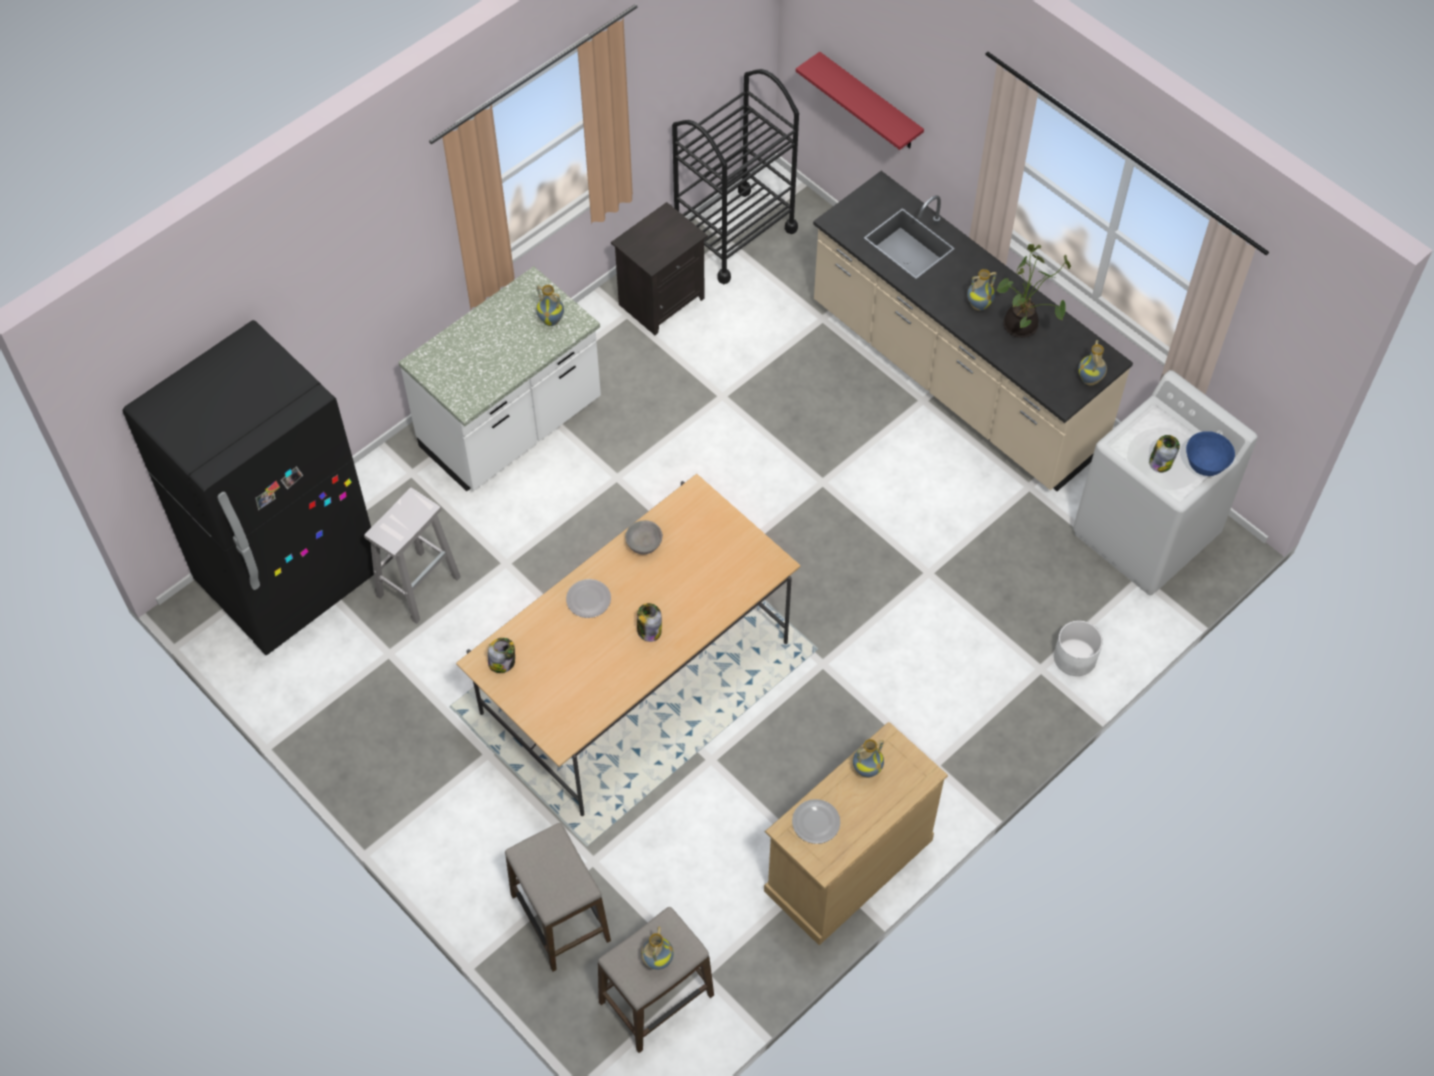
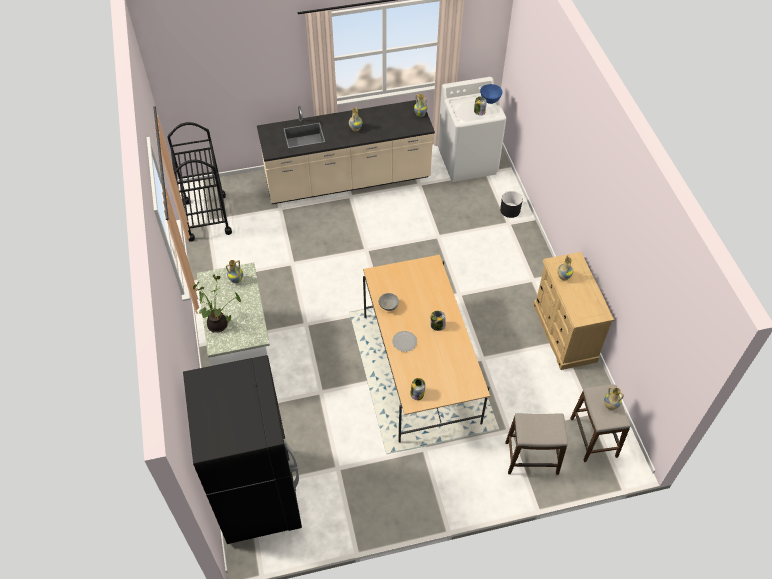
camera: 60 degrees left, 5 degrees down
(419, 585) = (306, 436): white stool -> none
(661, 300) = (219, 260): black nightstand -> none
(816, 822) = (580, 307): plate -> none
(870, 103) = (228, 102): red shelf -> none
(1023, 327) = (378, 121): potted plant -> potted plant (219, 324)
(1075, 657) = (510, 210): white planter -> black planter

